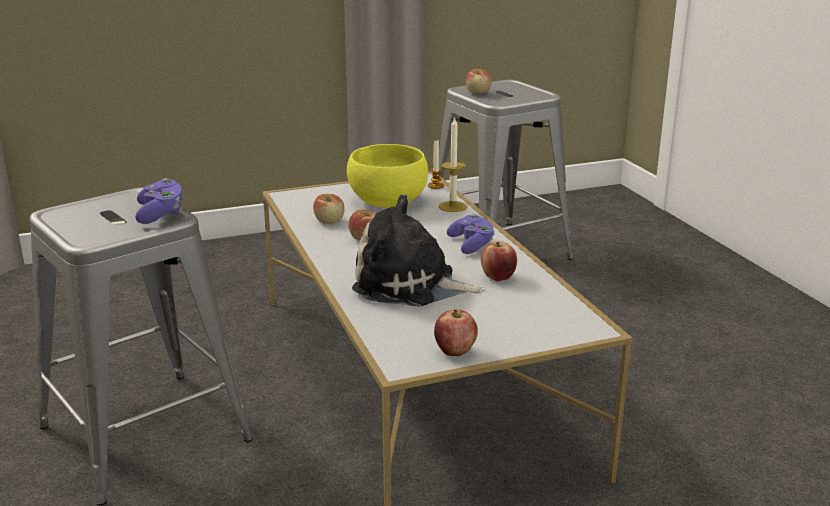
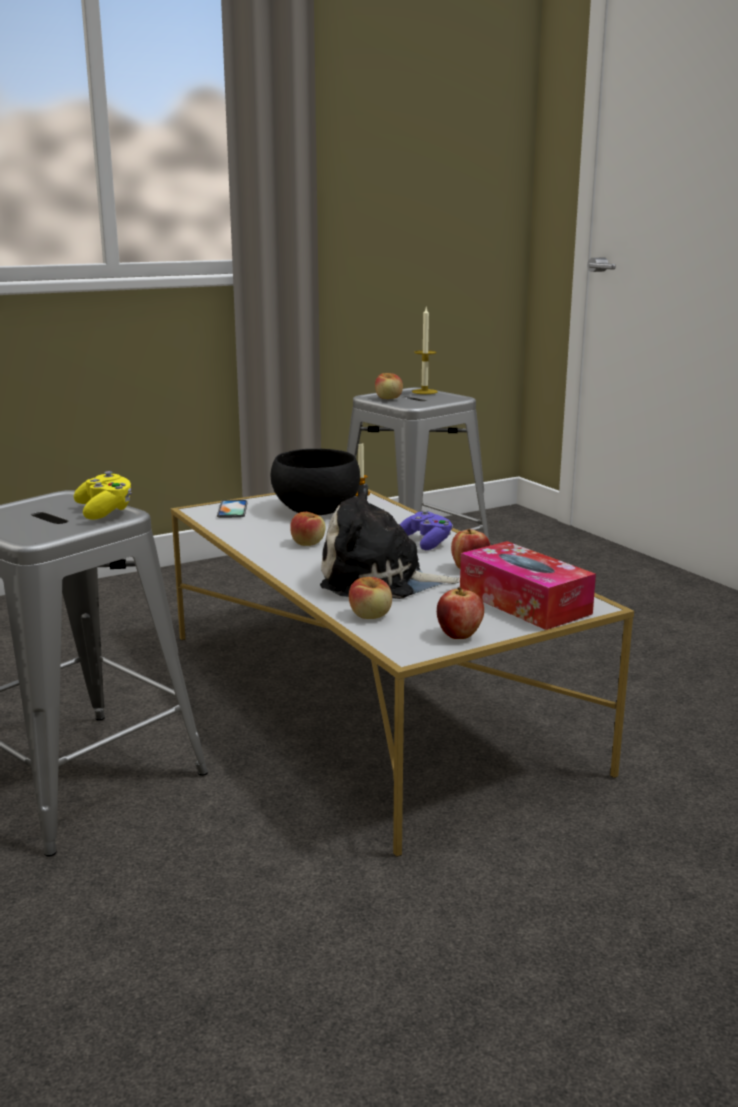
camera: 10 degrees left, 5 degrees down
(160, 214) = (105, 511): purple game controller -> yellow game controller
(314, 196) = (232, 509): none -> phone
(329, 221) = (261, 530): apple -> apple (371, 615)
(388, 201) = (316, 509): yellow bowl -> black bowl
(452, 206) = (389, 511): candle -> candle (424, 392)
(531, 319) = (524, 602): none -> tissue box

